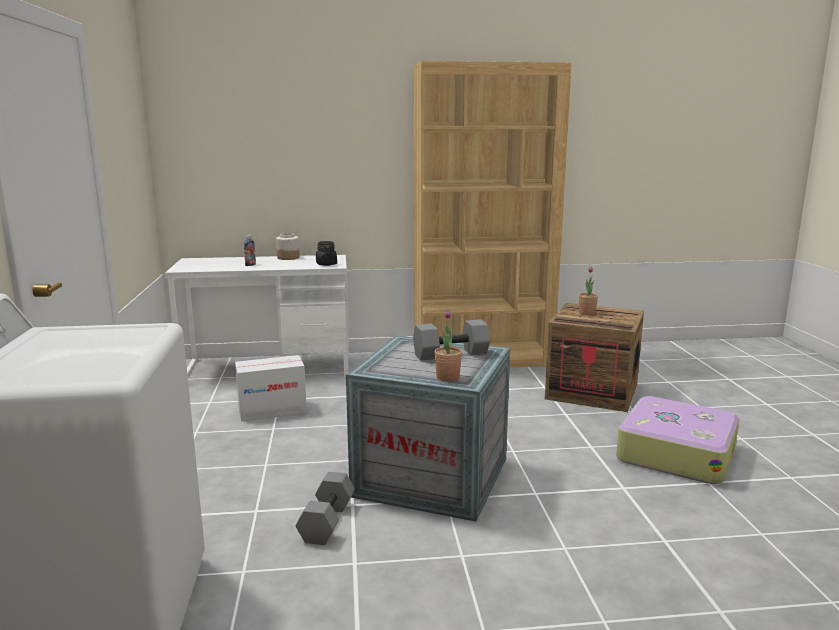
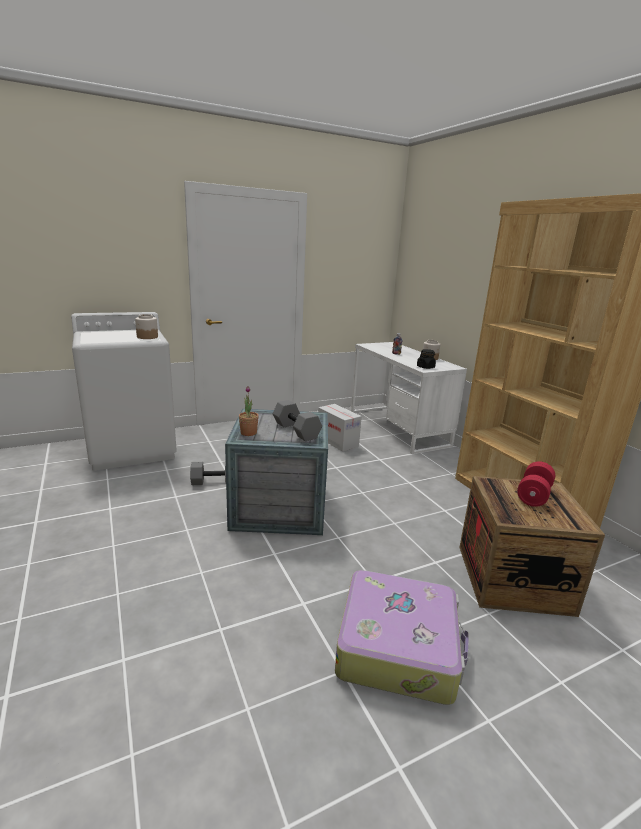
camera: 70 degrees right, 5 degrees up
(123, 332) = (147, 337): none -> jar
(587, 313) = (533, 495): potted plant -> red dumbbell

